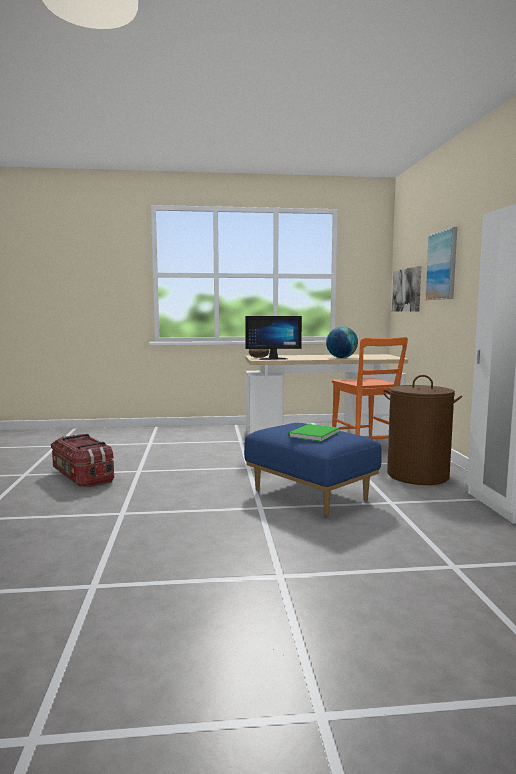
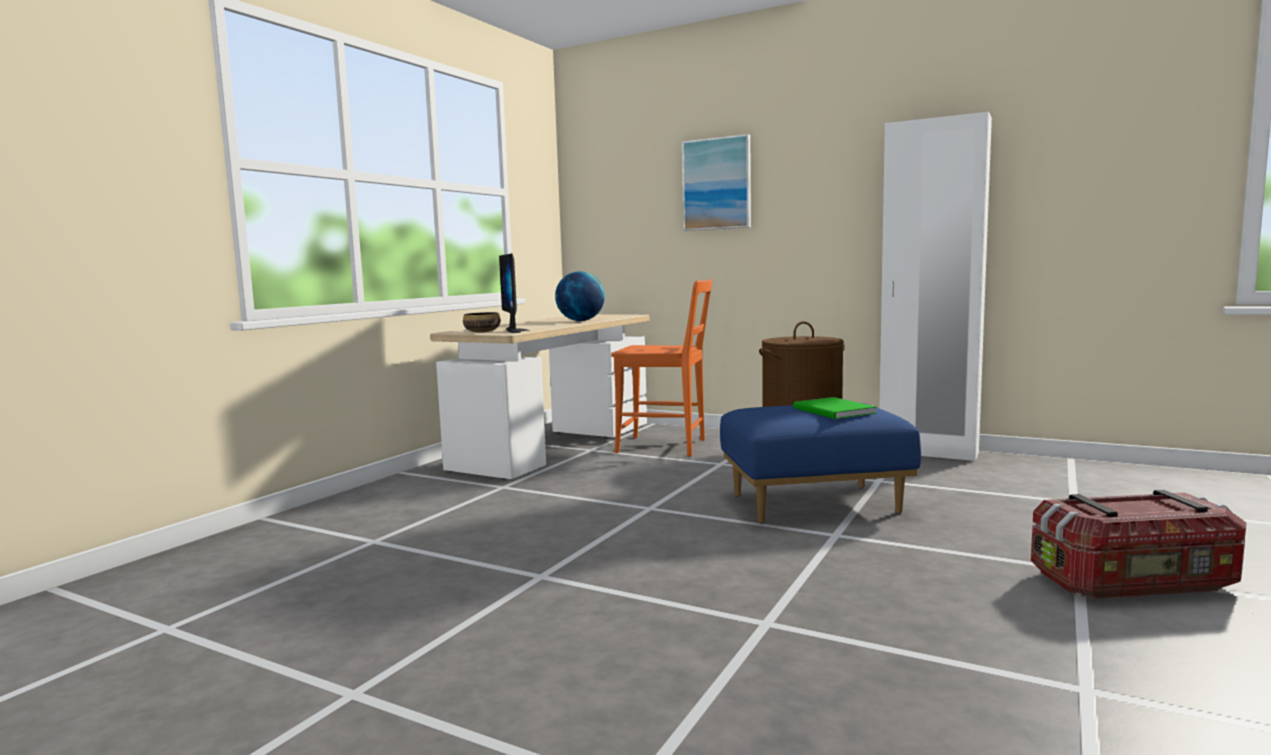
camera: 55 degrees left, 0 degrees up
(82, 477) = (492, 629): storage box -> storage box (1135, 583)
(272, 359) = (519, 330): monitor -> monitor turned 135 degrees clockwise
(407, 290) = (617, 218): picture -> none

